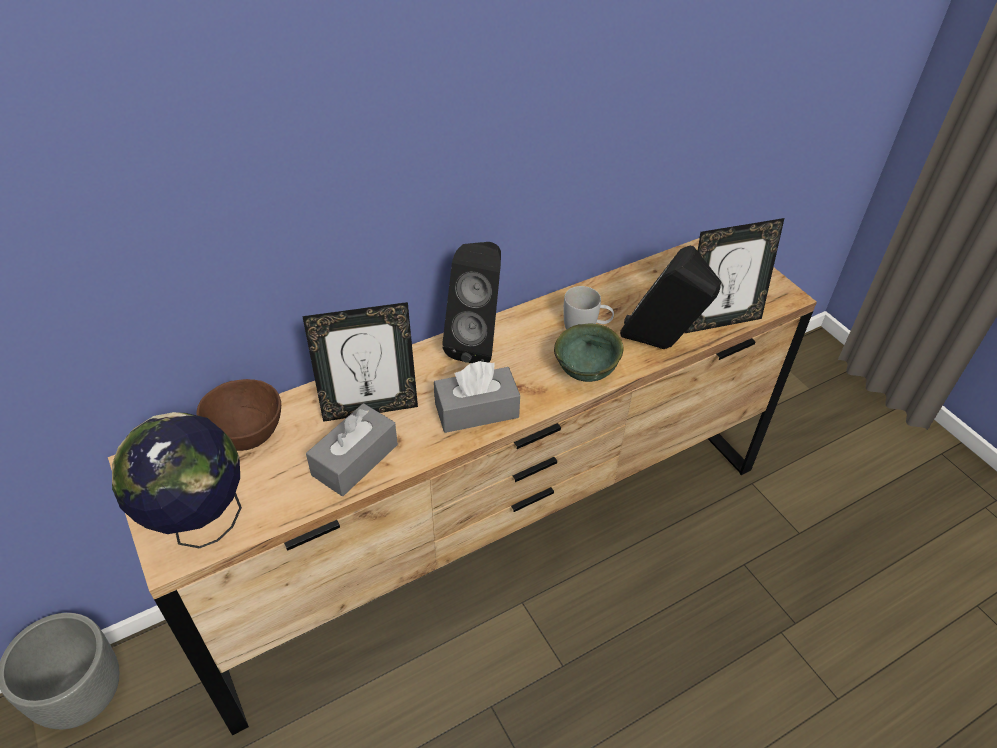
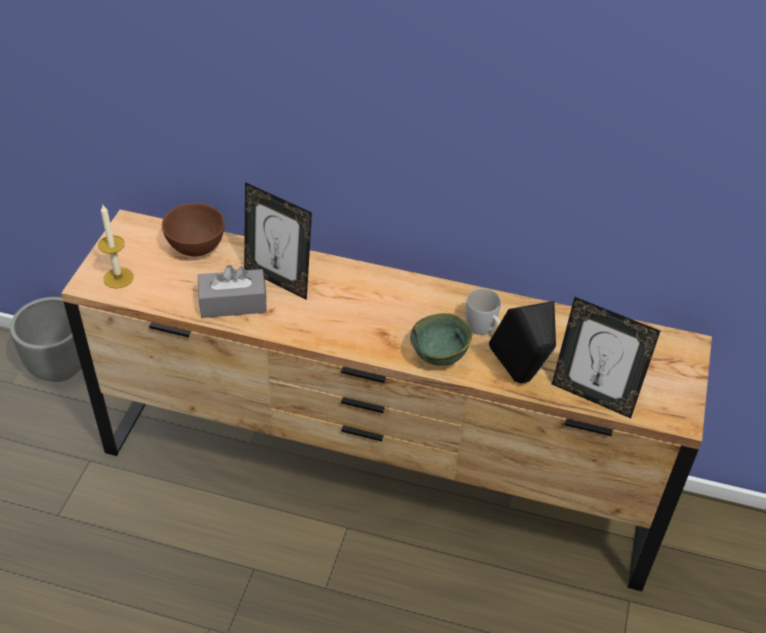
camera: 45 degrees right, 0 degrees up
(199, 525) = (118, 278): globe -> candle
(476, 410) = (337, 328): grey tissue box -> none
(478, 343) = (396, 288): black speaker -> none

